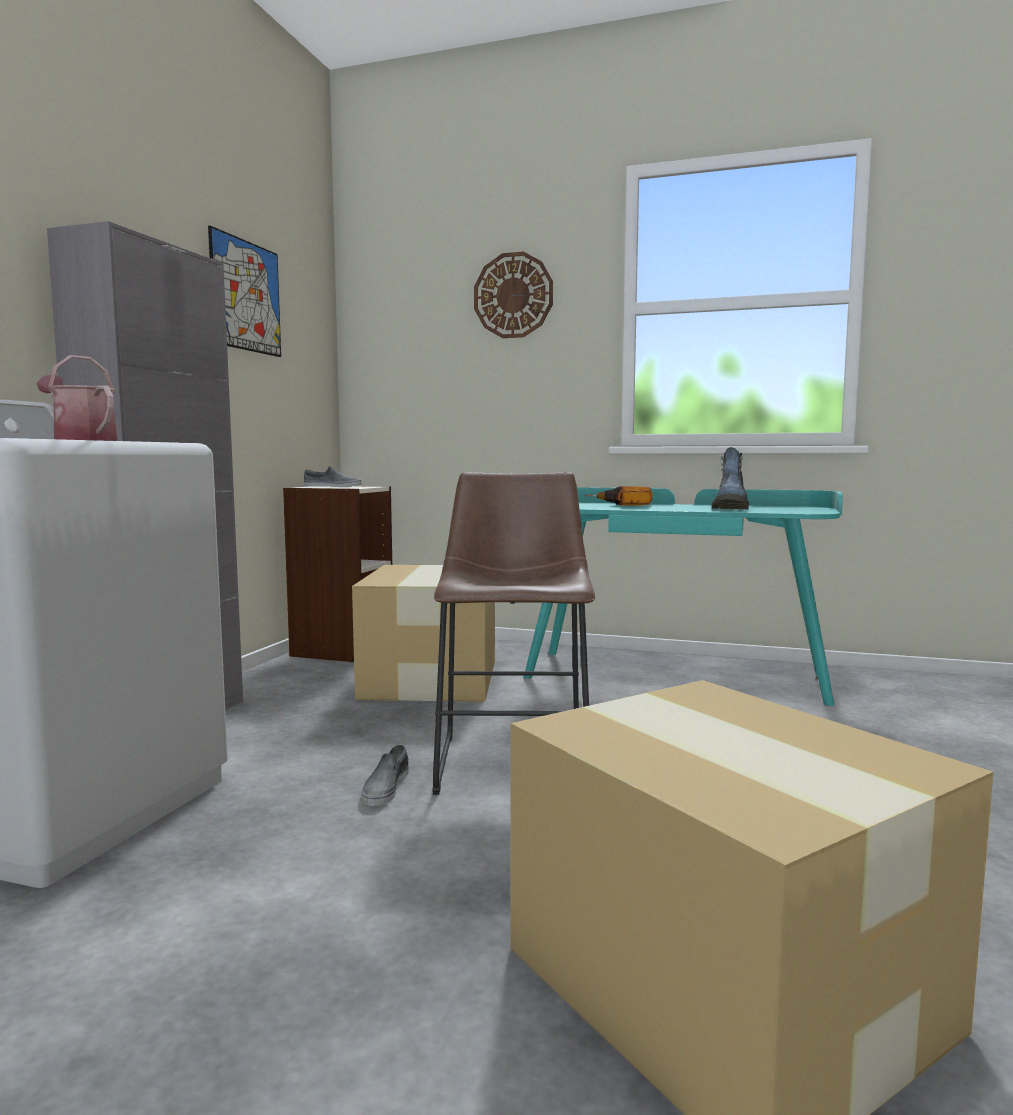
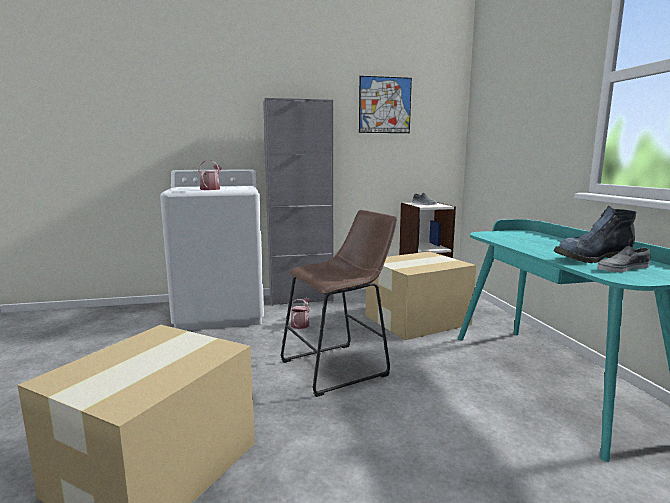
camera: 60 degrees right, 5 degrees up
(295, 747) = (301, 324): none -> watering can
(385, 788) = (280, 351): grey shoe -> grey shoe (622, 268)
(513, 295) = (541, 77): wall clock -> none
(623, 506) = (533, 241): power drill -> none

